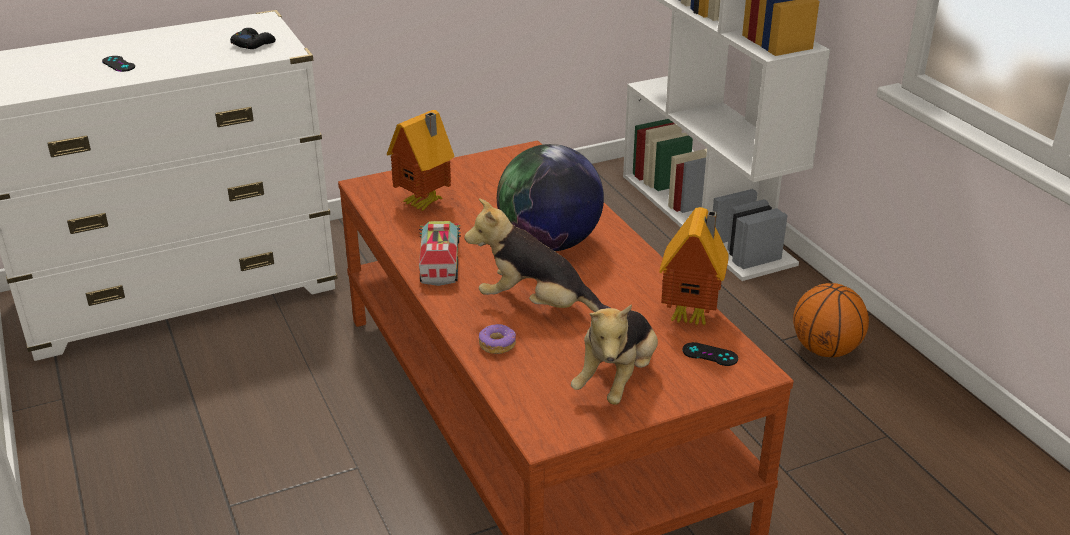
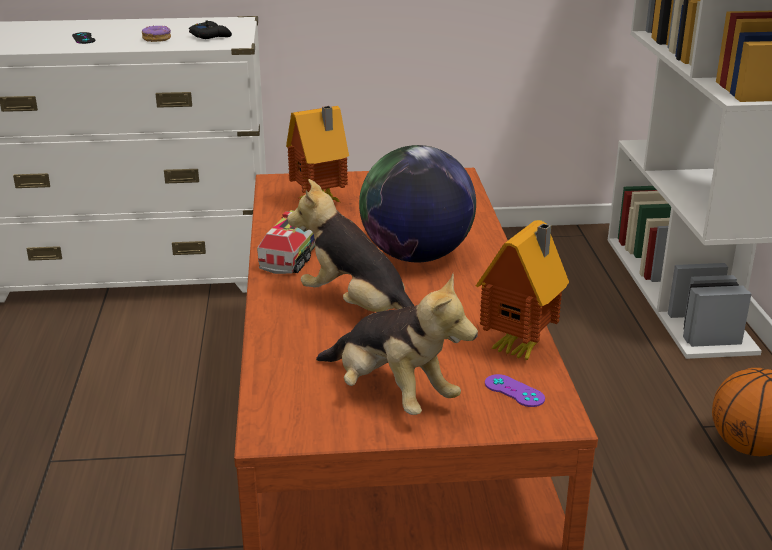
camera: 20 degrees right, 5 degrees down
(497, 344) = (291, 337): donut -> donut (157, 39)
(617, 379) = (391, 395): plush toy -> plush toy turned 90 degrees counterclockwise
(710, 354) = (514, 391): black game controller -> purple game controller

